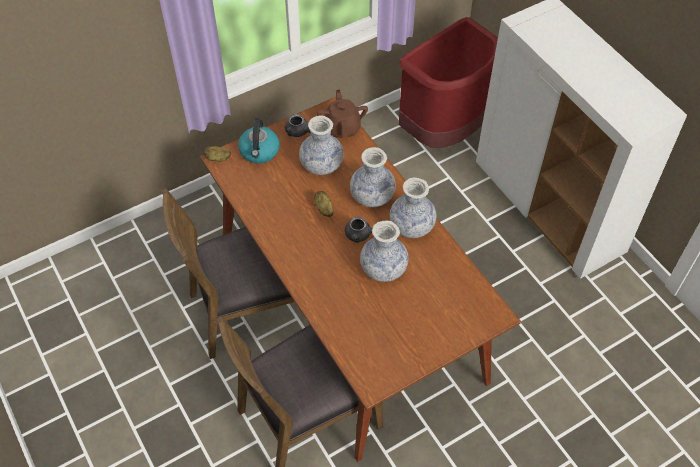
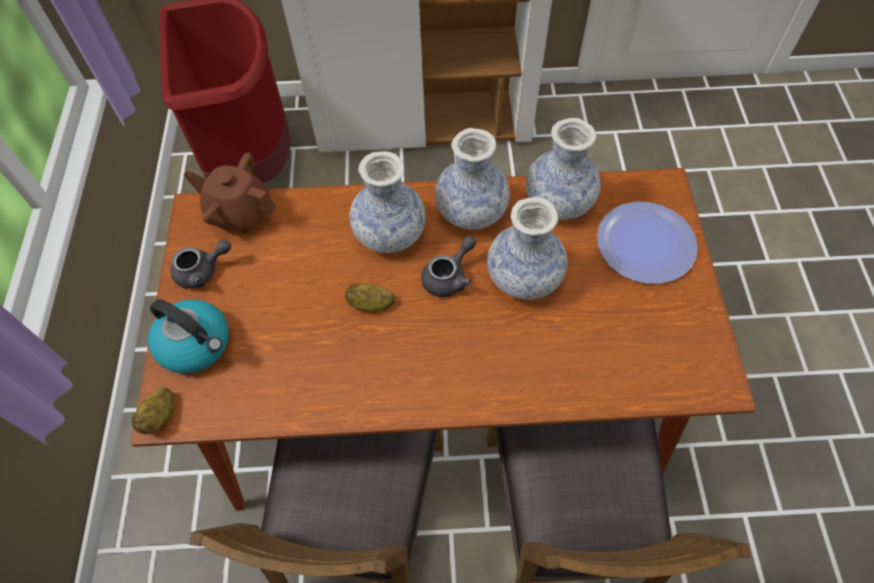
camera: 60 degrees left, 5 degrees up
(321, 164) = (287, 270): vase -> vase (558, 201)
(446, 319) = (645, 243): none -> plate

